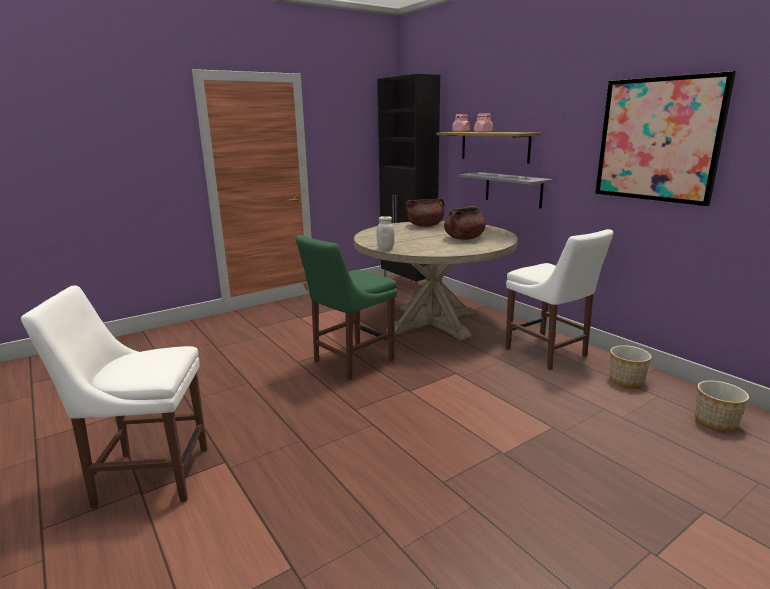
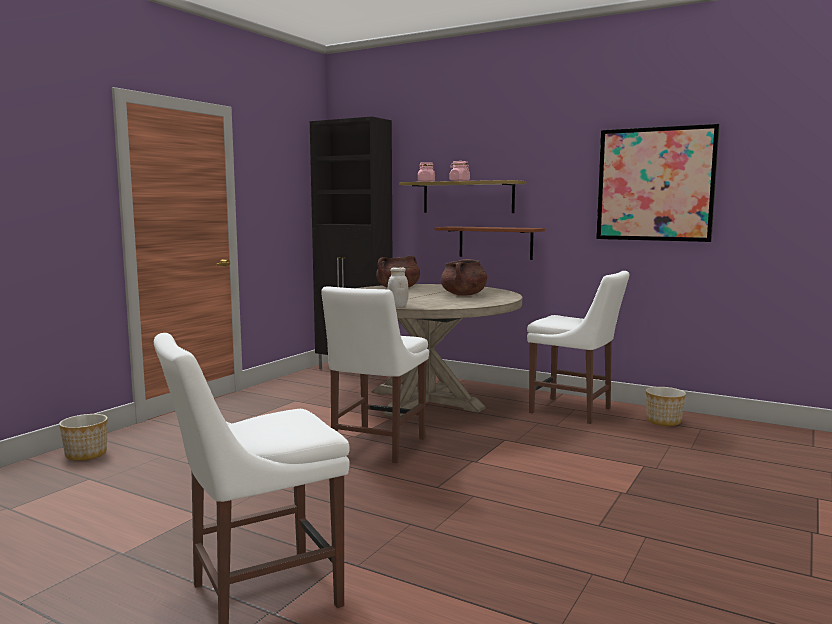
camera: 25 degrees left, 10 degrees down
(350, 361) = (376, 447): green chair -> white chair
(513, 189) = (495, 242): grey shelf -> brown shelf
(715, 421) = (760, 439): planter -> planter (86, 454)

